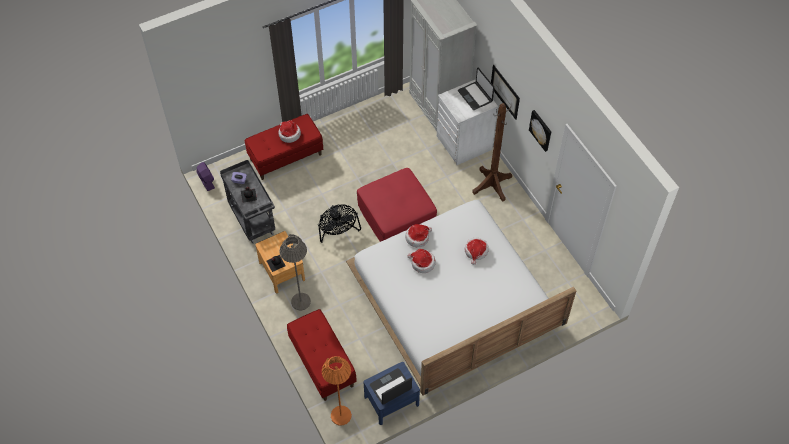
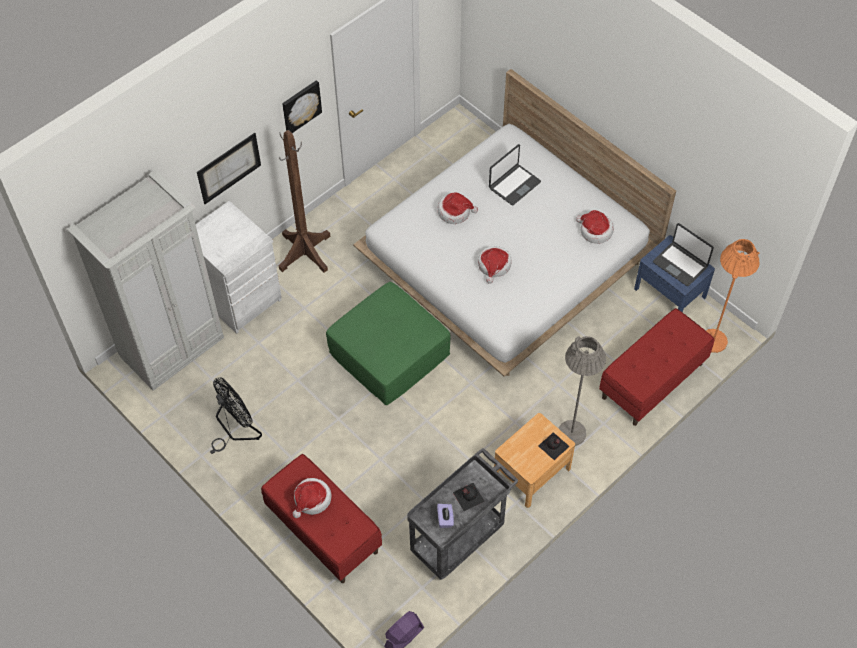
camera: 105 degrees left, 0 degrees up
(336, 230) = (439, 422): black fan -> black fan (233, 425)
(396, 215) = (389, 353): red ottoman -> green ottoman
(417, 237) = (455, 280): hat -> hat (595, 231)
(475, 96) = (216, 229): laptop -> laptop (514, 185)

